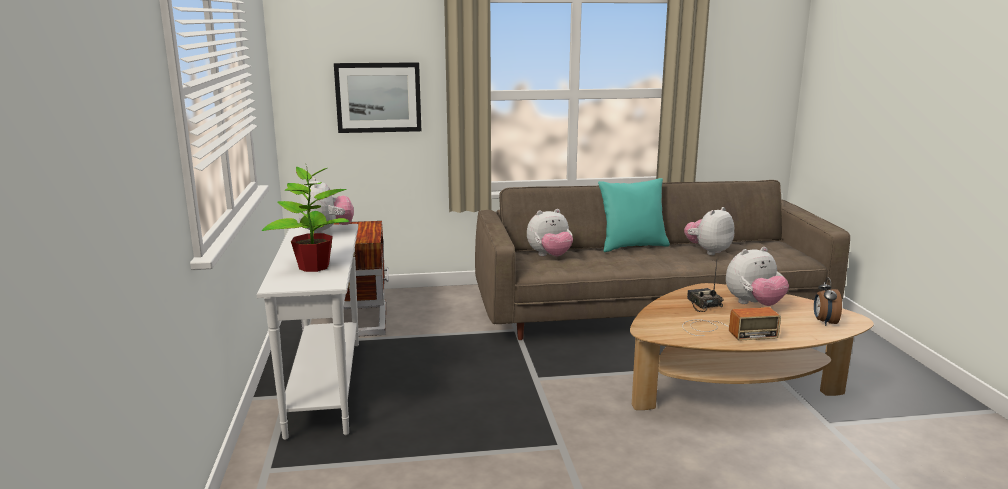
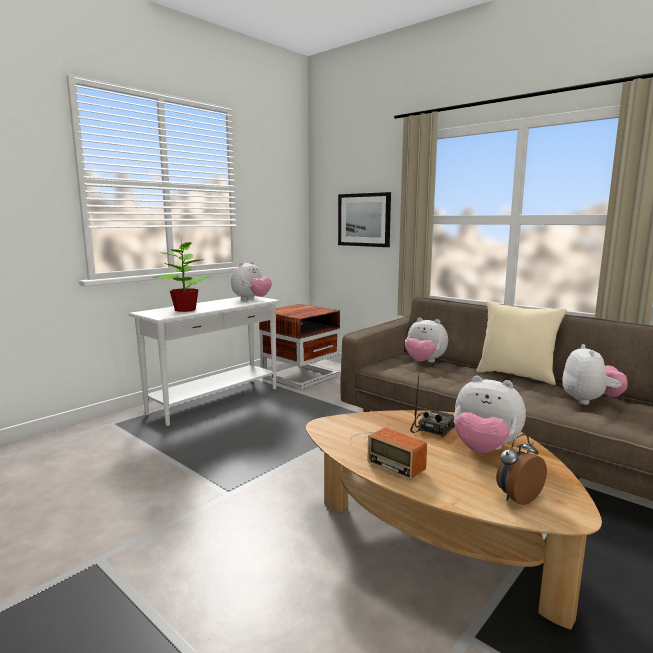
camera: 50 degrees right, 5 degrees down
(632, 246) = (516, 375): turquoise pillow -> beige pillow
(708, 251) = (589, 401): plush toy -> plush toy turned 90 degrees clockwise

